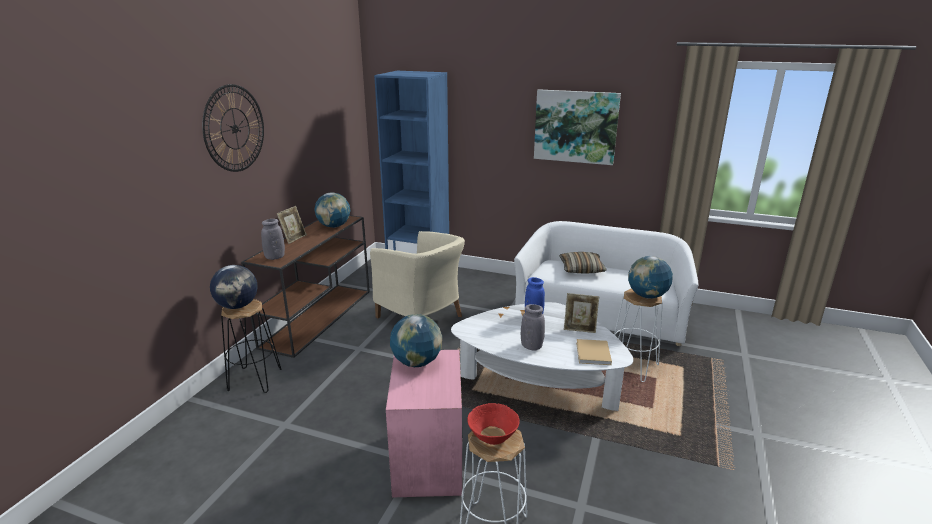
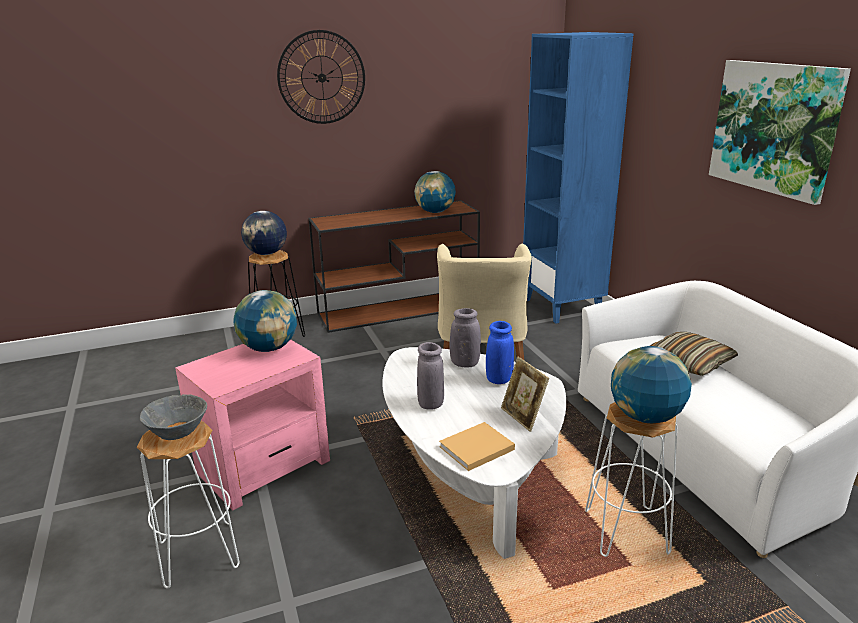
camera: 50 degrees right, 0 degrees up
(275, 257) = (335, 222): grey vase -> grey vase (465, 363)
(294, 238) = (382, 212): picture frame -> none
(493, 435) = (178, 431): red bowl -> grey bowl

